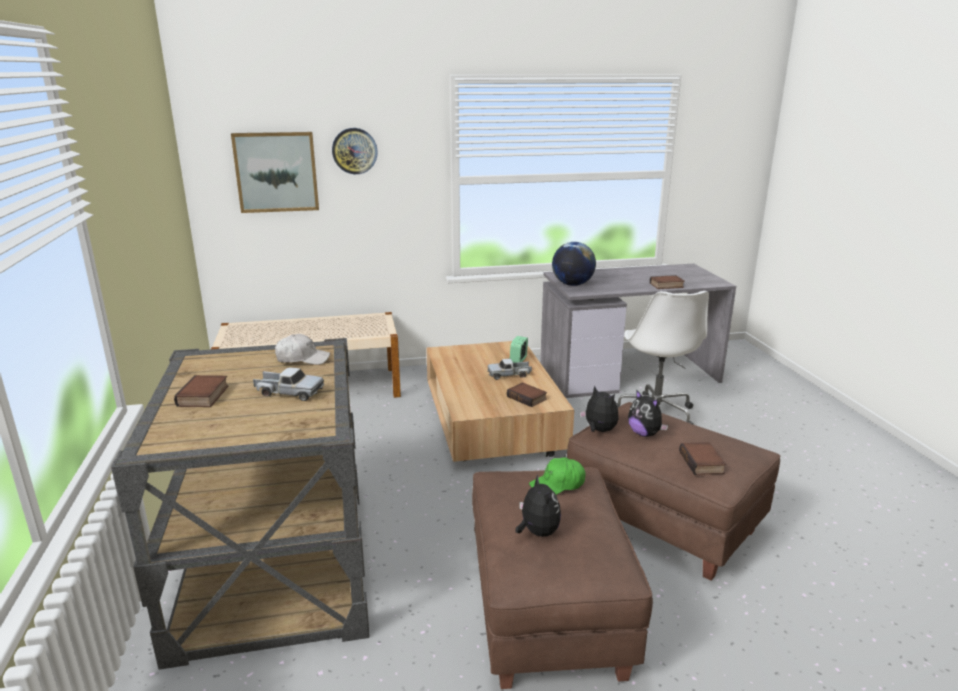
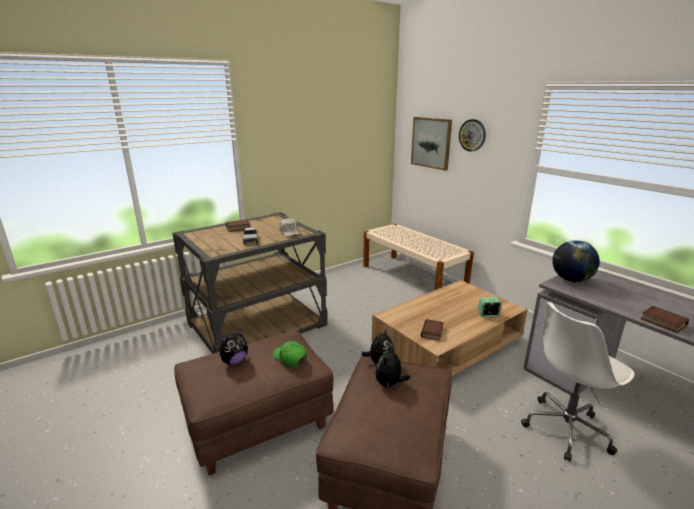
camera: 65 degrees right, 0 degrees up
(509, 375) = (459, 317): toy truck -> none
(703, 463) = (364, 422): book -> none

